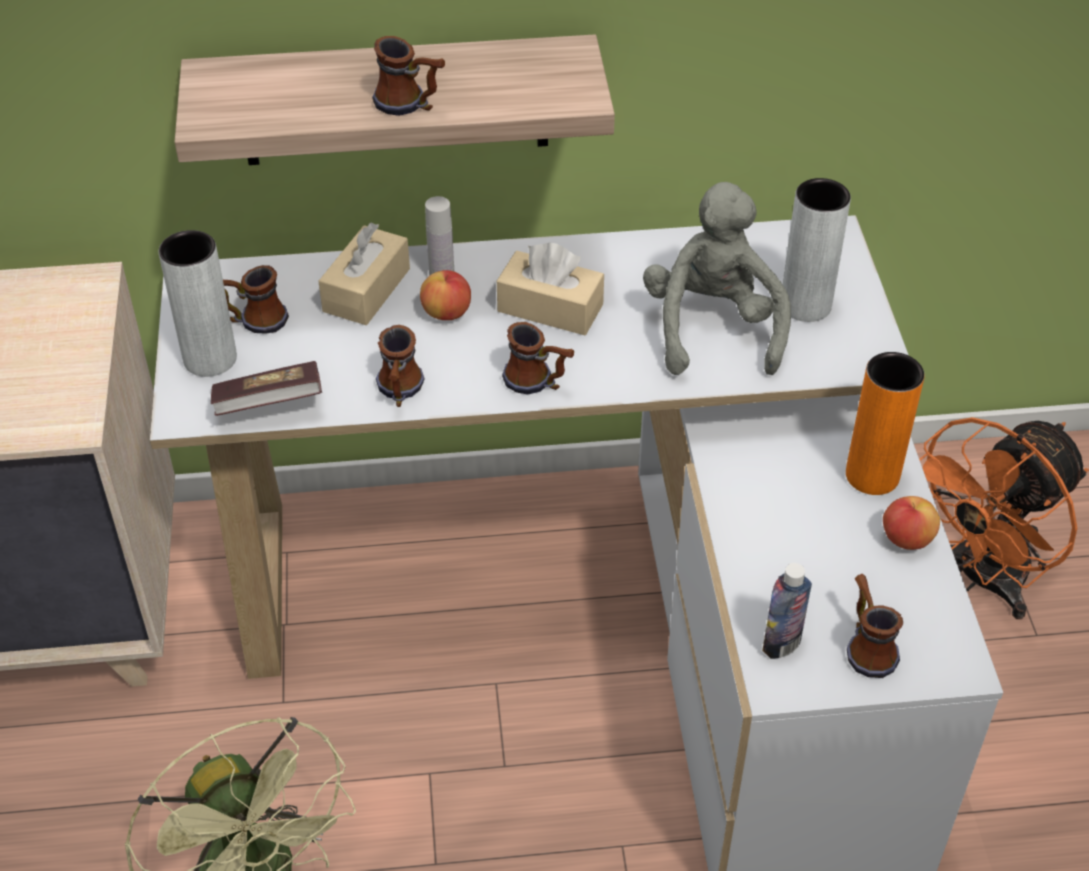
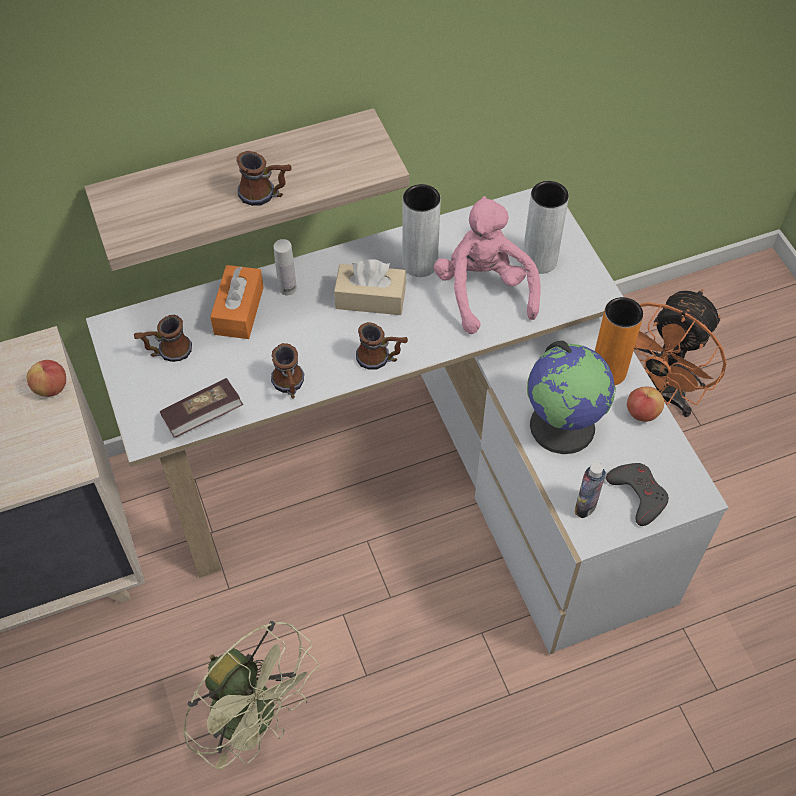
camera: 15 degrees left, 10 degrees up
(210, 359) = (148, 389): grey vase -> grey vase (420, 264)
(366, 290) = (239, 310): beige tissue box -> orange tissue box
(447, 313) = (301, 317): apple -> apple (51, 388)
(712, 328) = (484, 291): grey plush toy -> pink plush toy
(783, 531) = (563, 425): none -> globe
(866, 645) = (638, 494): mug -> grey game controller

